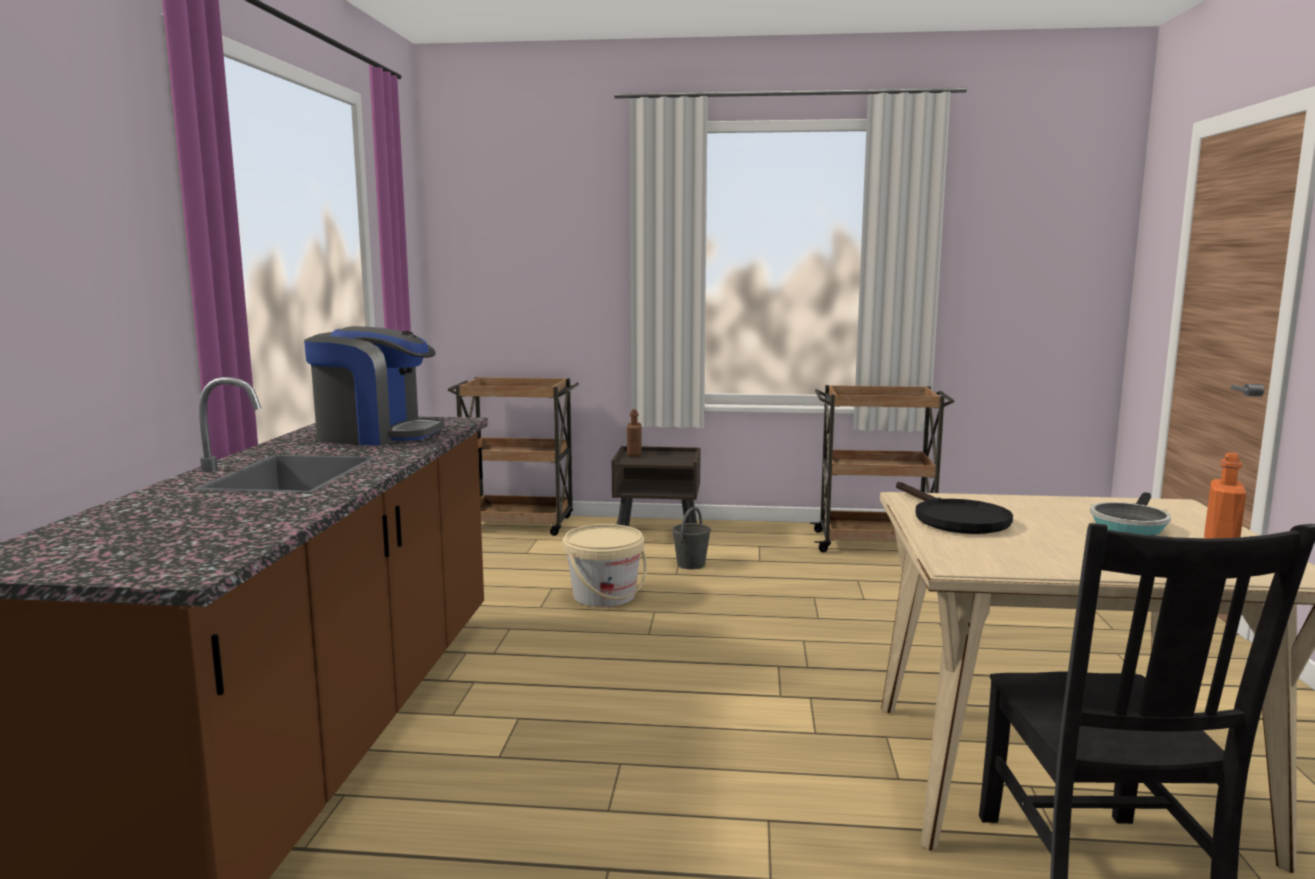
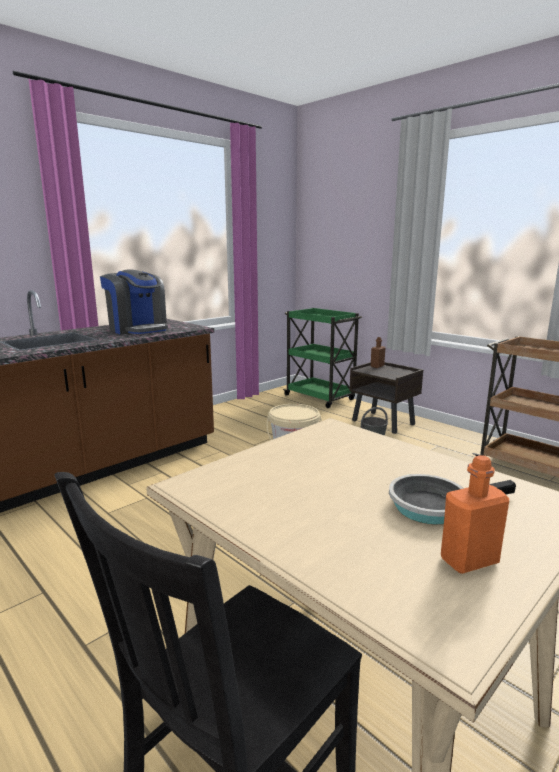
camera: 40 degrees right, 5 degrees up
(519, 525) = (320, 398): brown cart -> green cart
(953, 519) = (305, 450): black frying pan -> none

